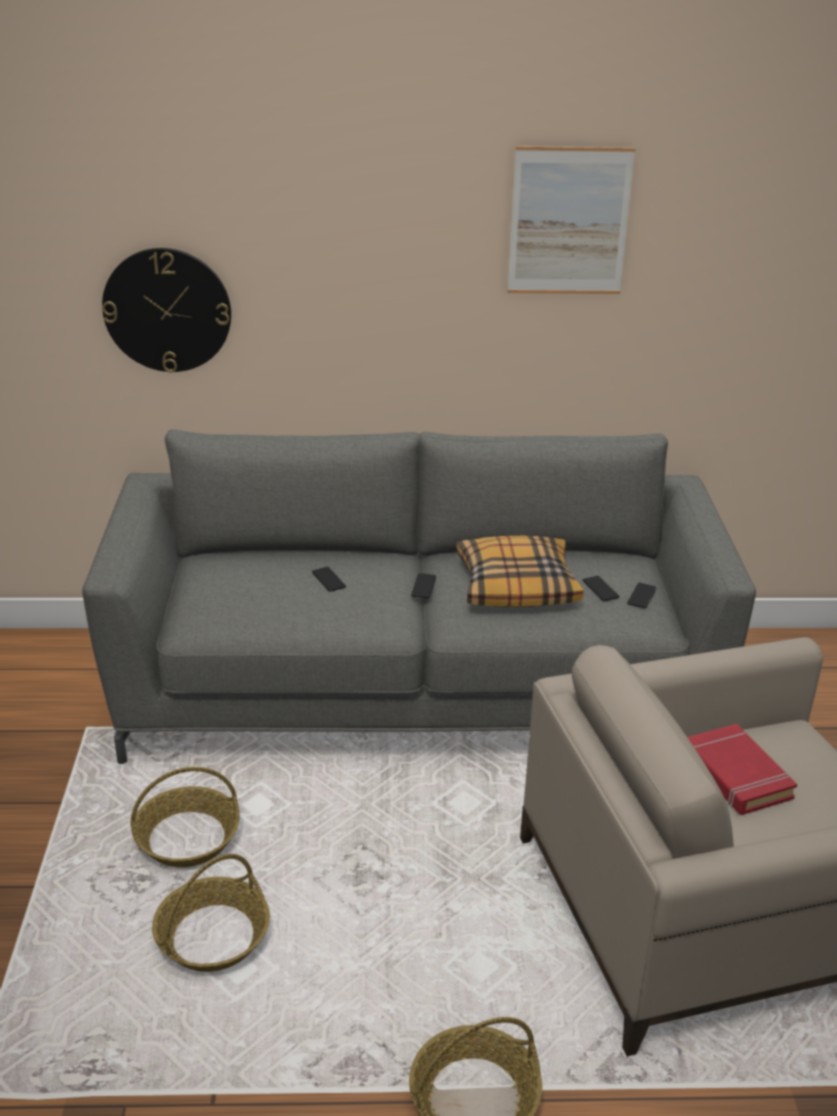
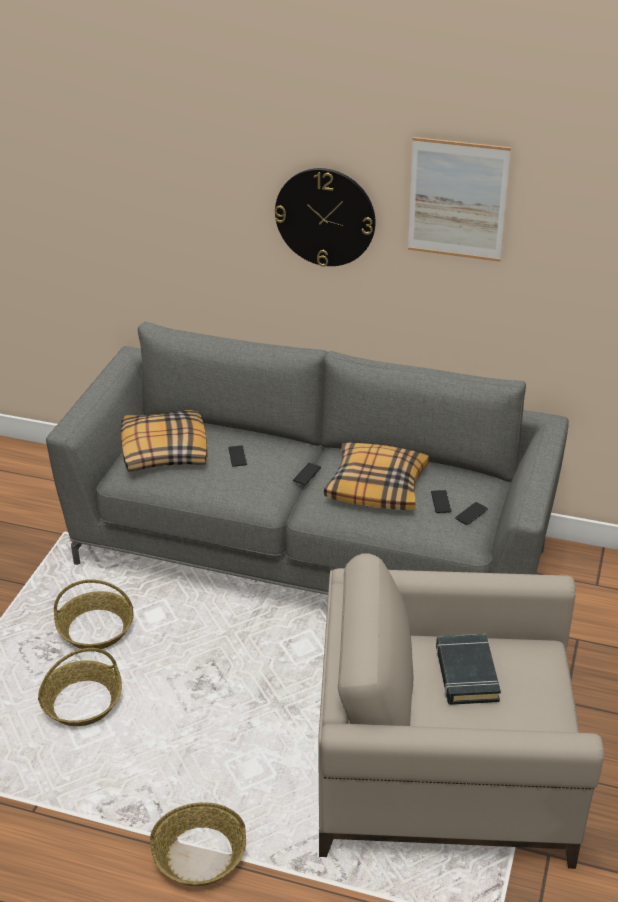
camera: 20 degrees right, 5 degrees up
(167, 310) = (152, 230): wall clock -> wall clock (325, 217)
(230, 588) = (163, 451): none -> pillow
(735, 775) = (466, 673): red book -> black book

